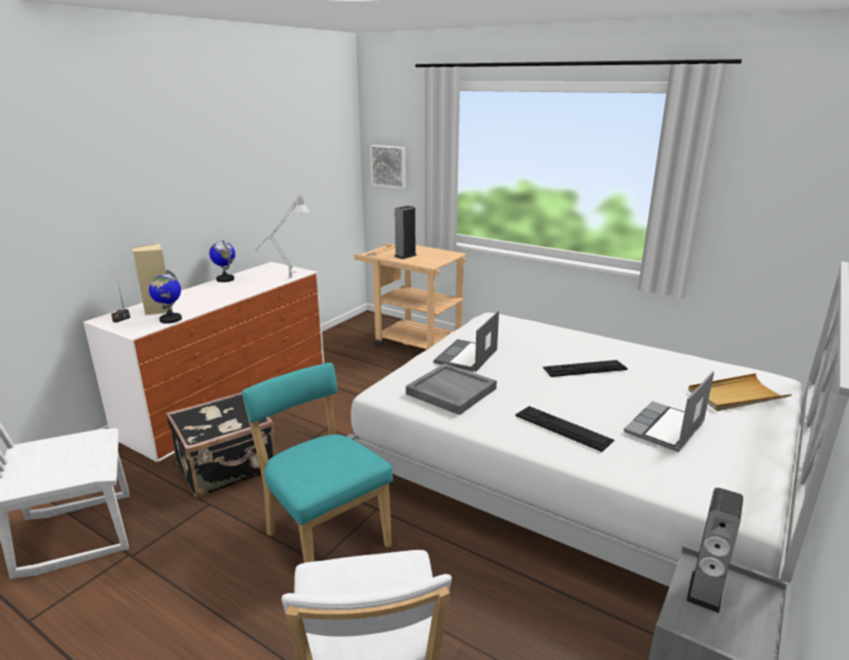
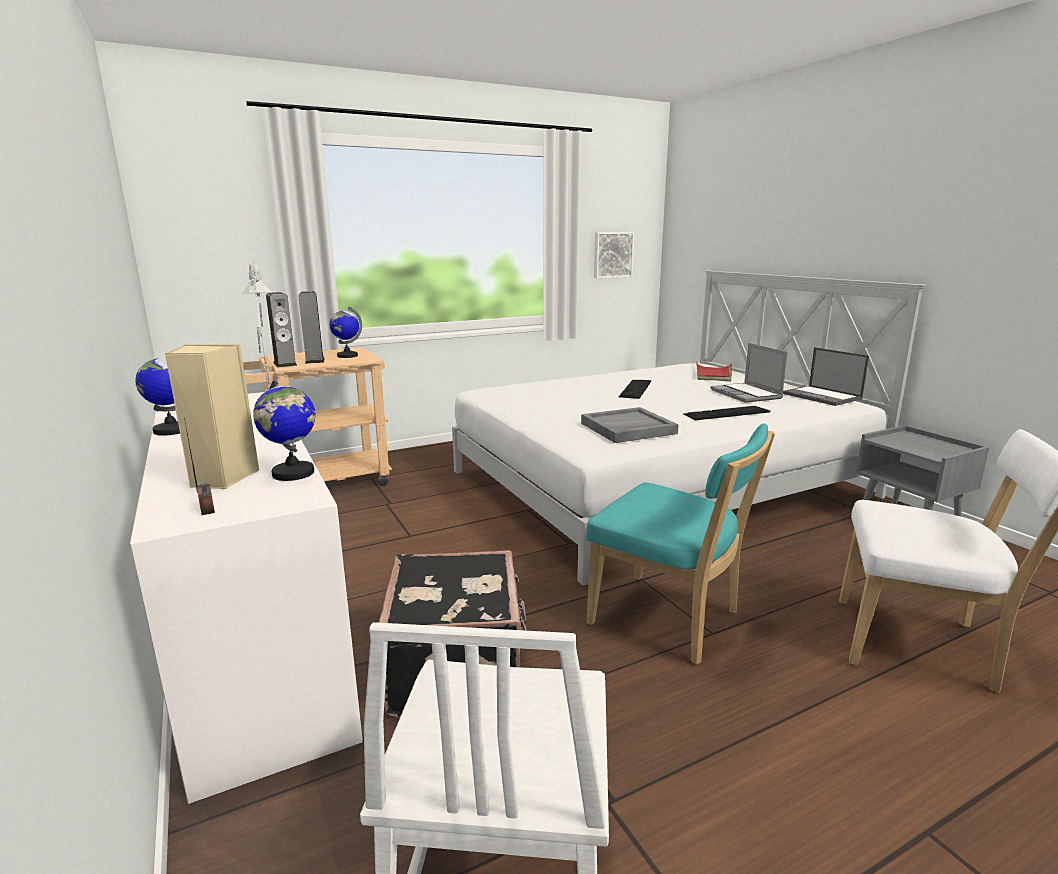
camera: 60 degrees left, 5 degrees down
(324, 536) = (670, 620): turquoise chair -> turquoise chair turned 135 degrees counterclockwise
(389, 166) = (199, 252): picture -> picture (612, 255)
(430, 258) = (347, 356): none -> globe
(466, 356) = (560, 412): laptop -> laptop (822, 396)
(705, 591) = (907, 444): speaker -> speaker (285, 364)
(736, 395) = (713, 374): beige tray -> red tray

